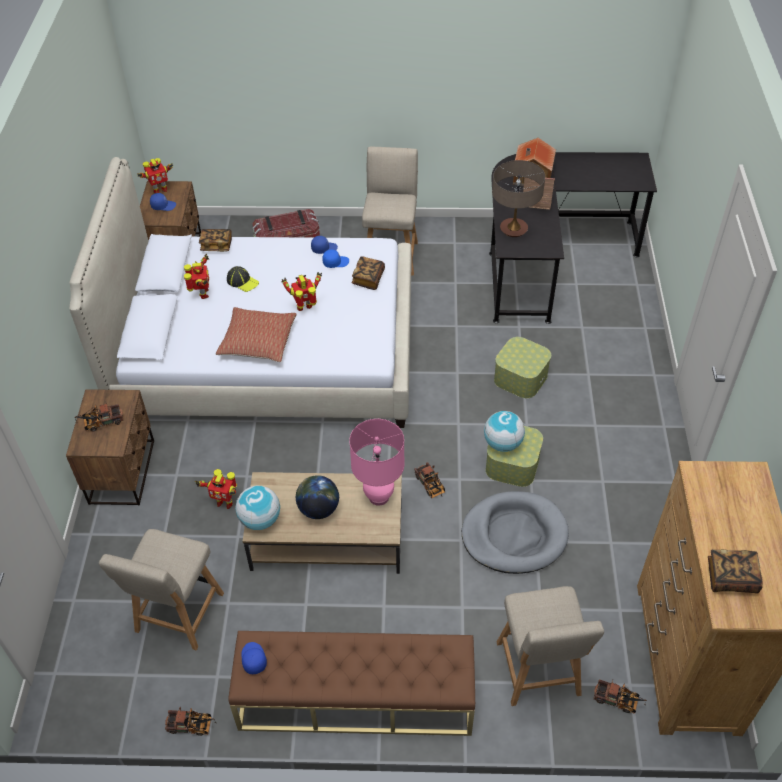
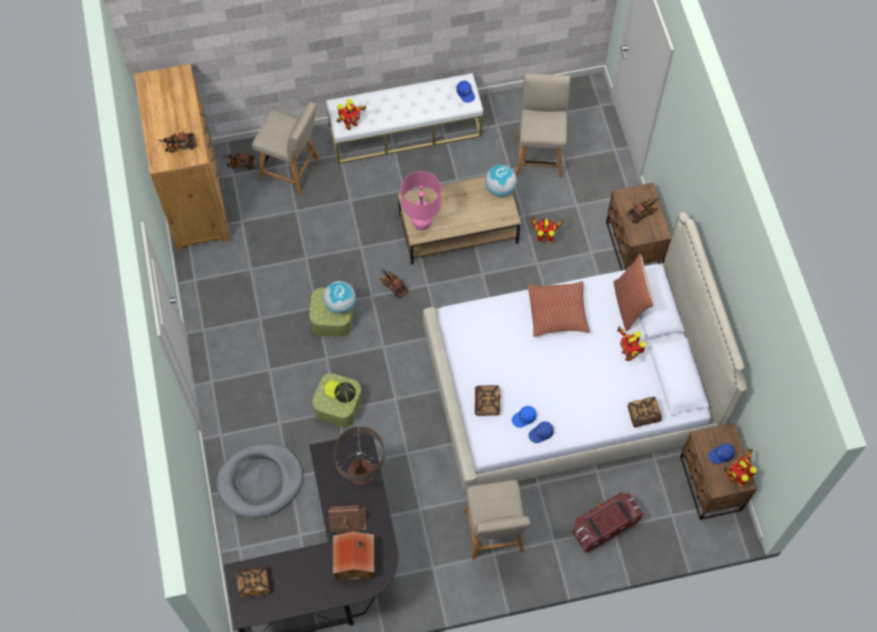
camera: 165 degrees right, 15 degrees up
(175, 335) = (629, 305): none -> pillow
(192, 726) = (499, 96): toy truck -> toy truck (178, 146)
(242, 281) = (599, 376): cap -> cap (340, 391)
(305, 308) = (531, 356): toy robot -> toy robot (350, 124)
(318, 509) = (461, 205): globe -> none
(355, 698) = (405, 131): brown bench -> white bench
(514, 535) = (322, 259): grey dog bed -> grey dog bed (260, 481)
(539, 673) = (292, 169): beige chair -> beige chair turned 135 degrees clockwise
(731, 578) = (178, 92): book -> book (254, 583)

